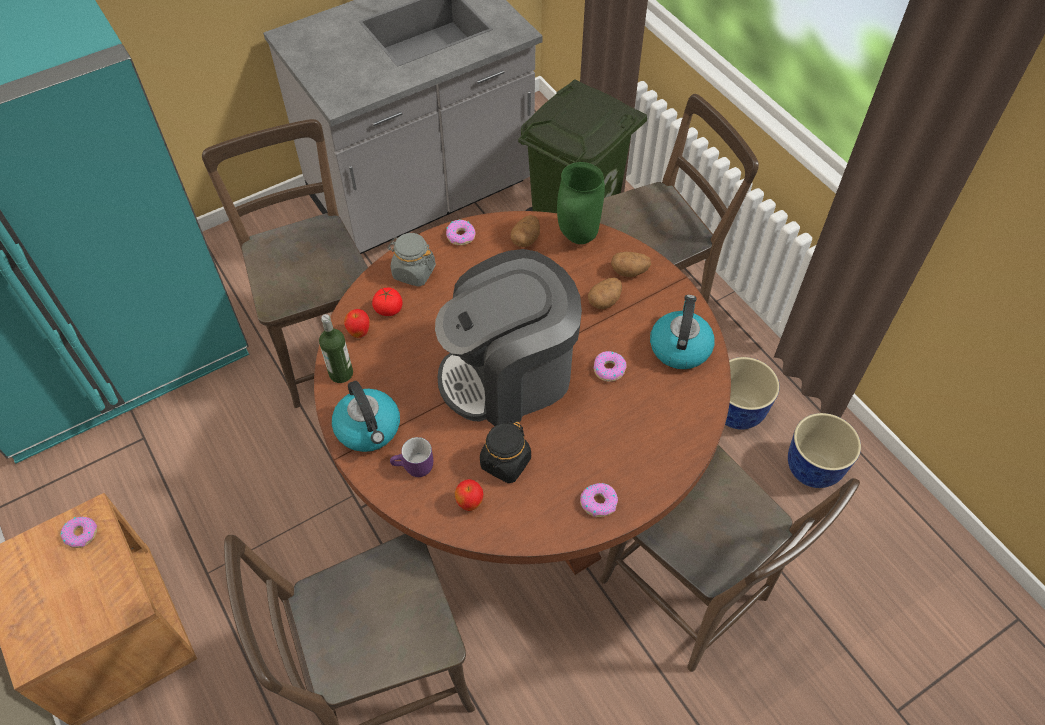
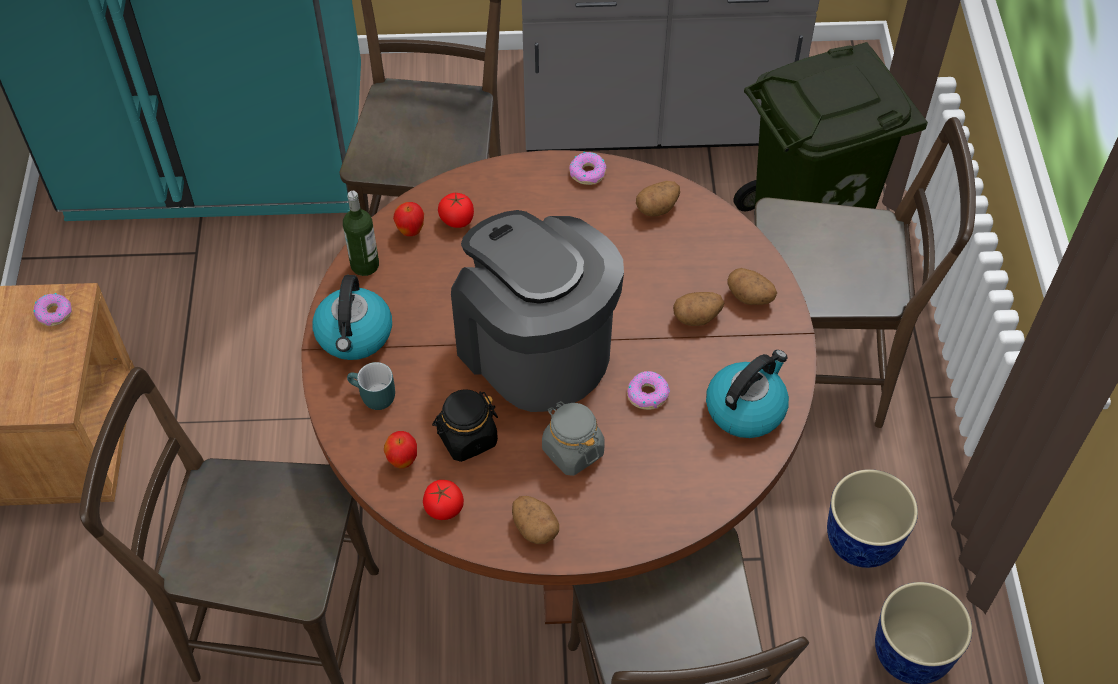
camera: 30 degrees right, 0 degrees up
(413, 272) = (510, 191): grey jar -> grey jar (572, 451)
(414, 468) = (372, 397): purple mug -> turquoise mug
(509, 375) = (535, 348): coffee machine -> coffee machine turned 45 degrees clockwise
(524, 522) = (444, 508): none -> tomato
(579, 237) = (719, 232): green vase -> none
(598, 502) = (535, 527): donut -> potato

